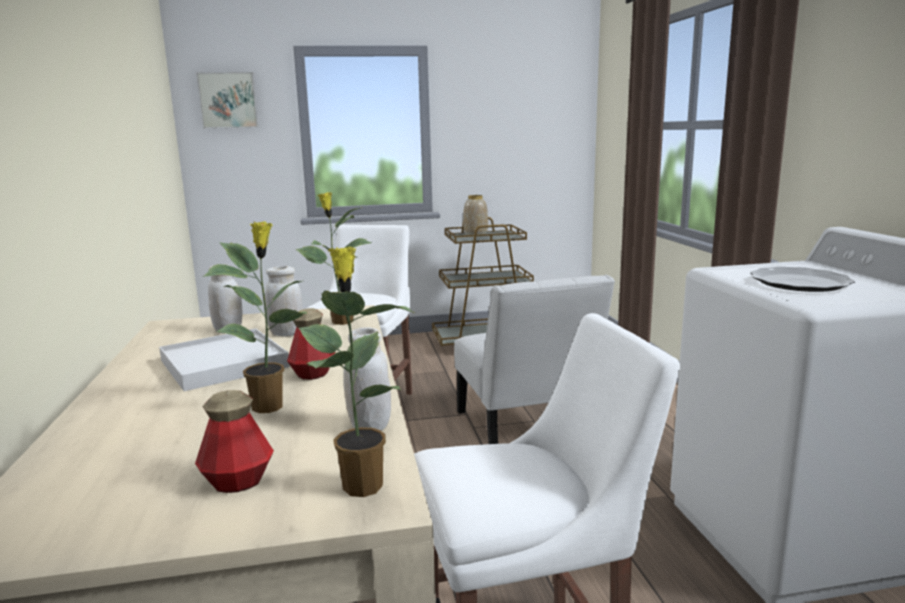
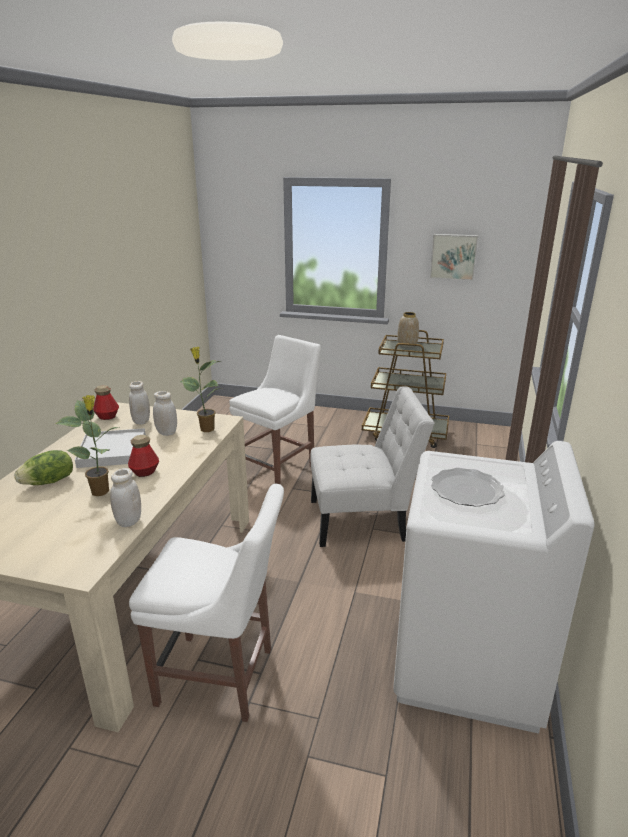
camera: 25 degrees right, 10 degrees up
(153, 415) = (49, 482): none -> lettuce
(228, 100) = (235, 218): picture -> picture (453, 256)
(238, 482) = (42, 538): bottle -> bottle (107, 417)
(361, 484) = (85, 558): potted plant -> none
(525, 430) = (363, 520): white chair -> white chair turned 105 degrees counterclockwise

